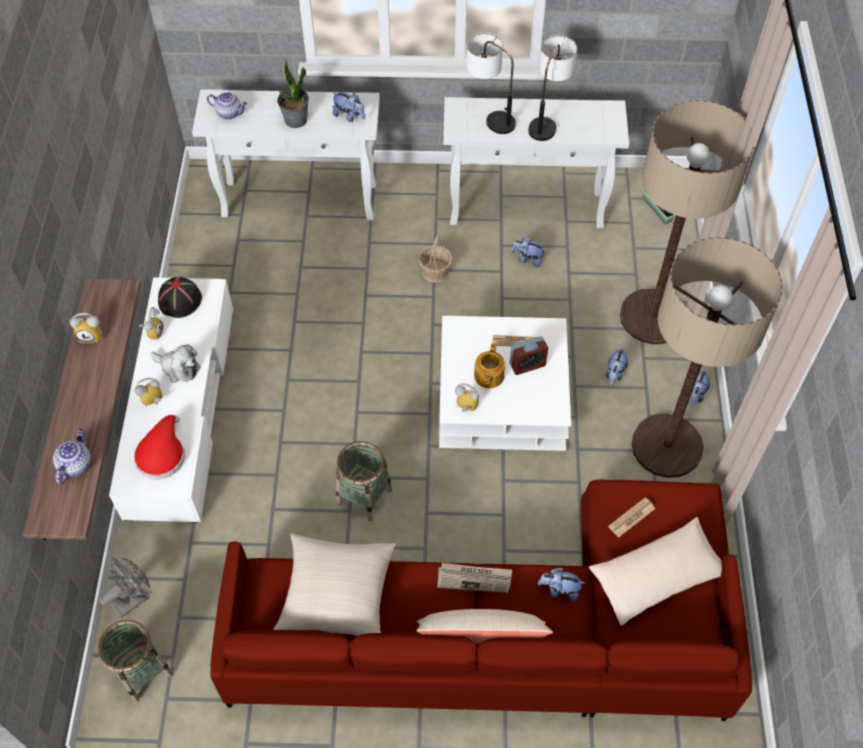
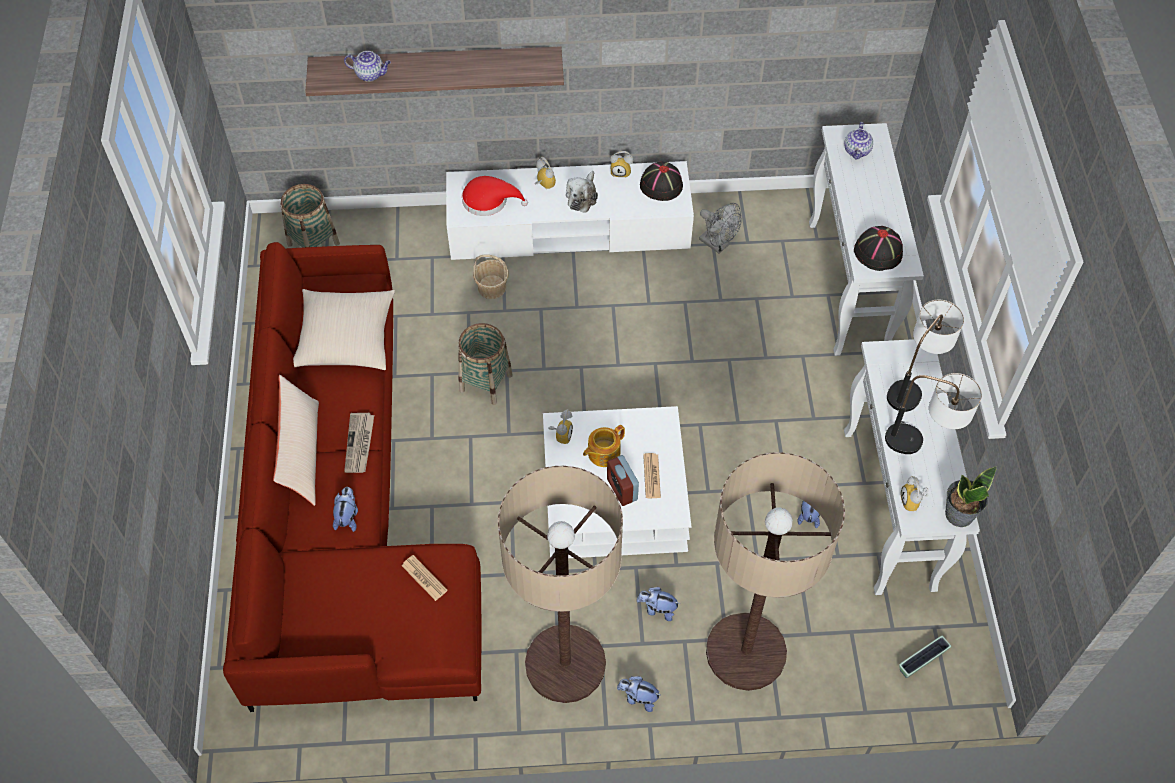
camera: 85 degrees right, 0 degrees up
(92, 335) = (499, 61): alarm clock -> alarm clock (913, 502)
(134, 598) = (378, 227): grey fan -> grey fan (717, 245)
(296, 120) = (860, 207): potted plant -> potted plant (958, 514)
(349, 116) = (878, 252): plush toy -> black hat
(435, 272) = (773, 421): basket -> basket (491, 287)
(488, 376) = (603, 453): teapot -> teapot turned 45 degrees counterclockwise
(657, 576) = (359, 602): beige pillow -> none

